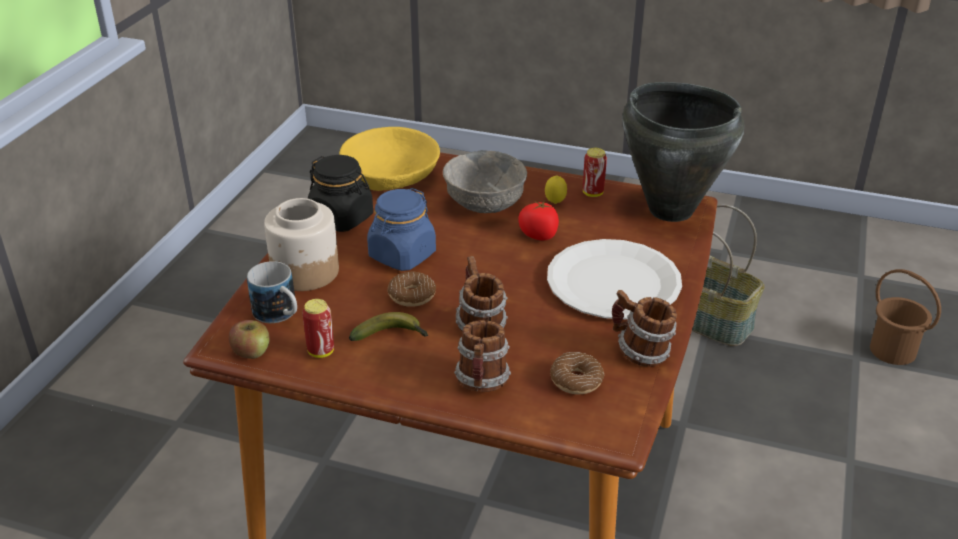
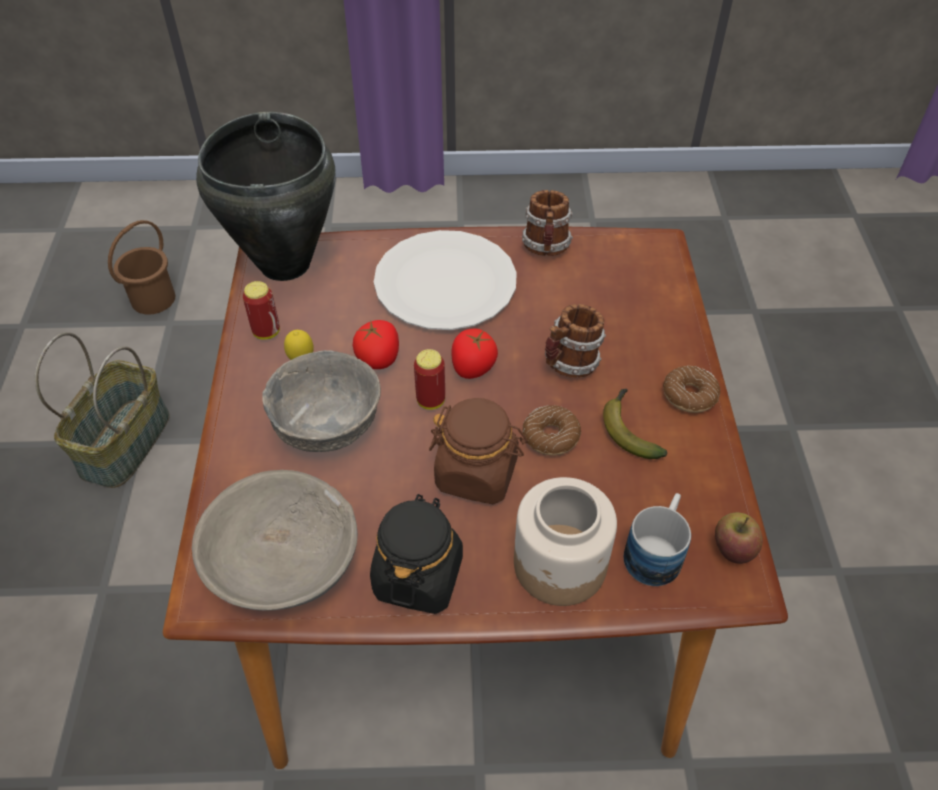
camera: 110 degrees left, 15 degrees up
(321, 351) = (691, 482): can -> can (431, 400)
(391, 176) = (282, 559): yellow bowl -> grey bowl
(402, 255) = (477, 473): blue jar -> brown jar
(482, 383) = (652, 339): mug -> none
(505, 275) = (473, 367): none -> tomato
(576, 380) = (608, 279): donut -> donut (689, 395)

